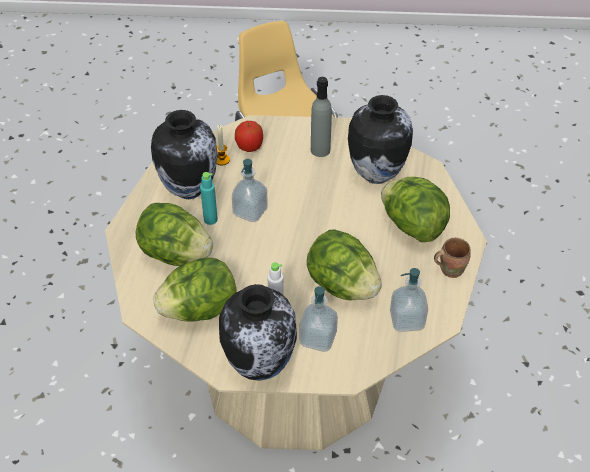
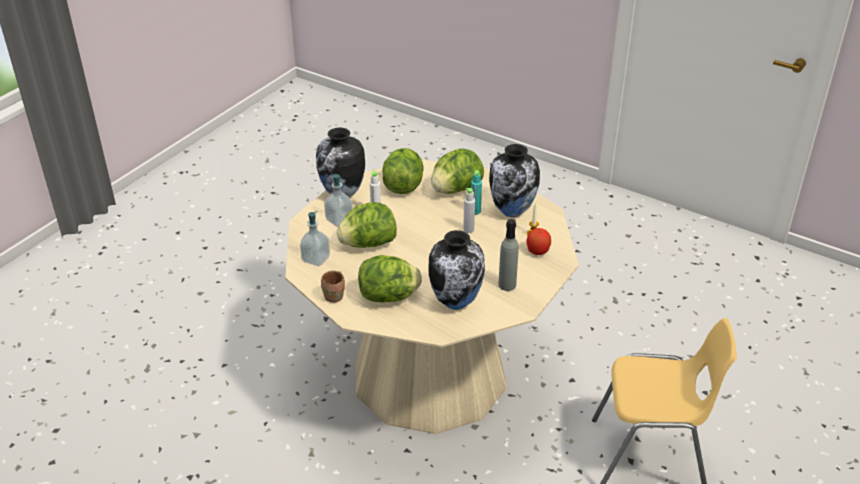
camera: 120 degrees right, 10 degrees down
(250, 211) = (468, 230): soap dispenser -> grey bottle

